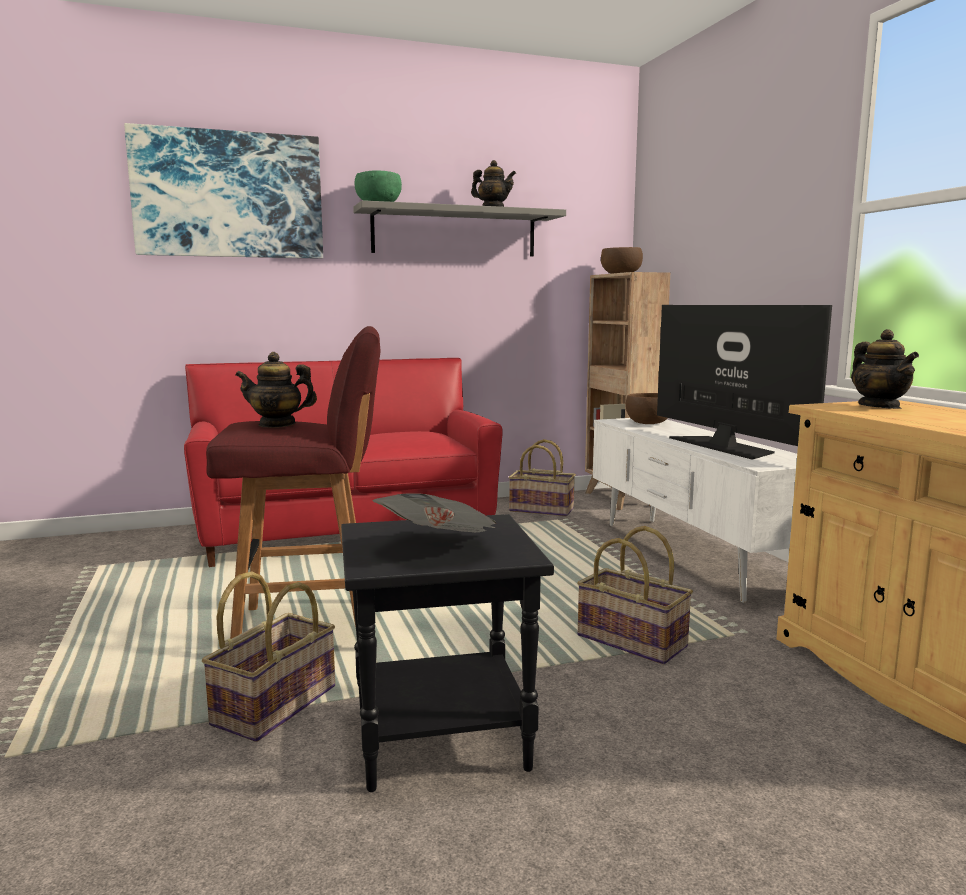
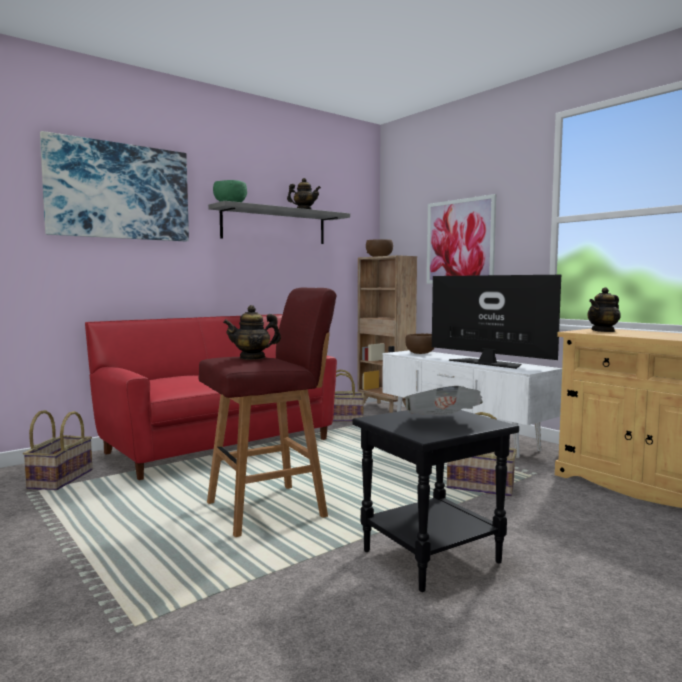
camera: 20 degrees left, 5 degrees down
(274, 704) = (300, 557): basket -> basket (60, 479)
(727, 248) = (460, 241): none -> picture
(879, 407) = (603, 331): teapot -> teapot turned 90 degrees clockwise

